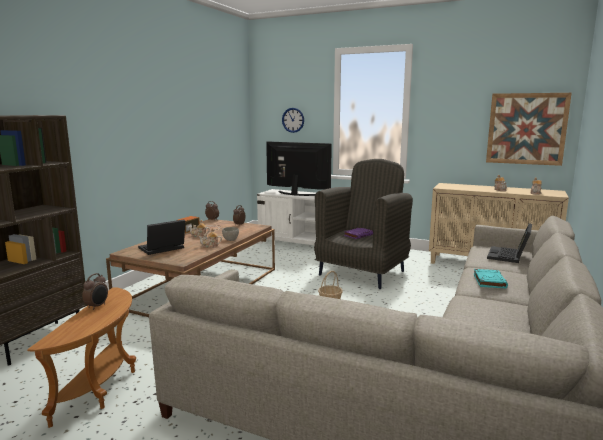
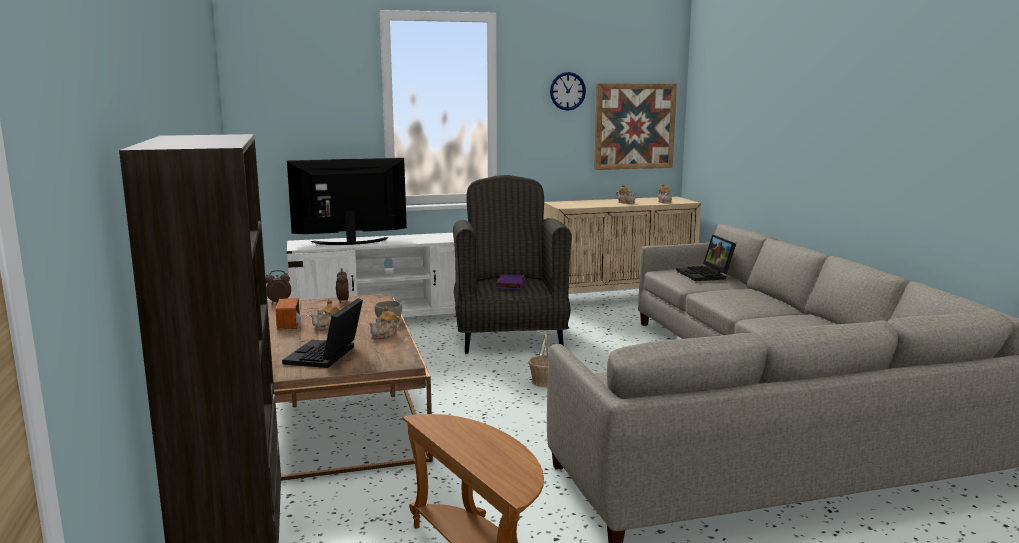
camera: 40 degrees left, 0 degrees up
(97, 306) = (455, 441): alarm clock -> none
(293, 120) = (311, 122): wall clock -> wall clock (567, 91)
(489, 281) = (743, 300): turquoise book -> none

